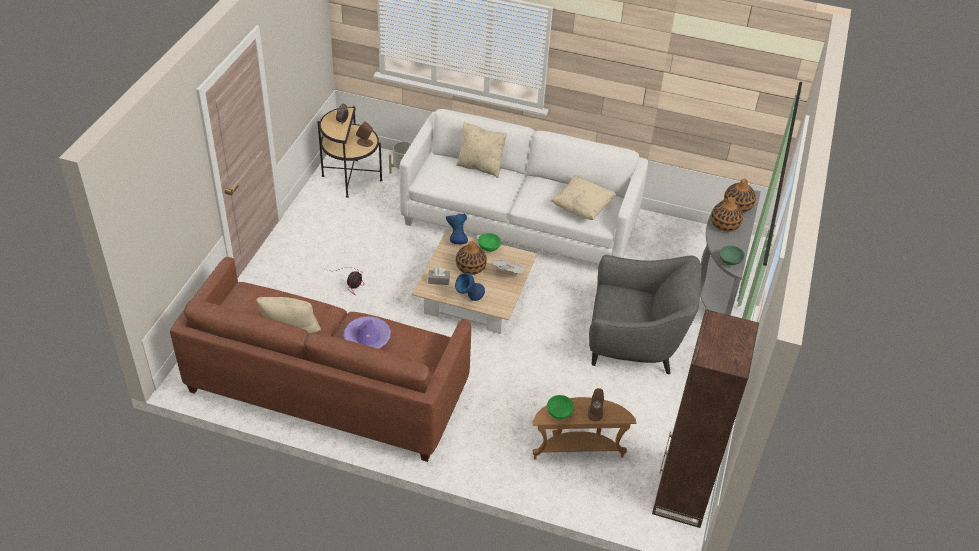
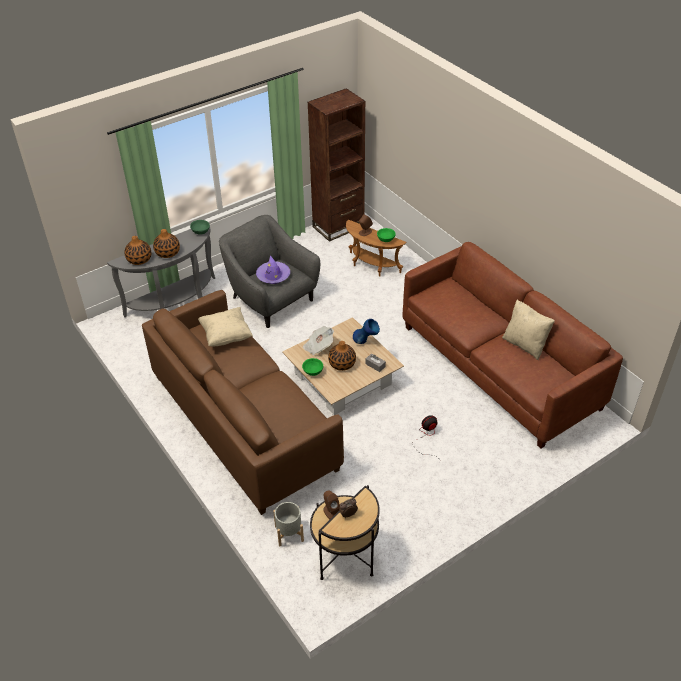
camera: 140 degrees left, 0 degrees up
(367, 338) = (473, 315): purple hat -> purple hat (273, 276)
(456, 239) = (330, 391): blue vase -> none
(480, 167) = (260, 413): beige pillow -> none
(520, 222) = (243, 422): white sofa -> brown sofa

